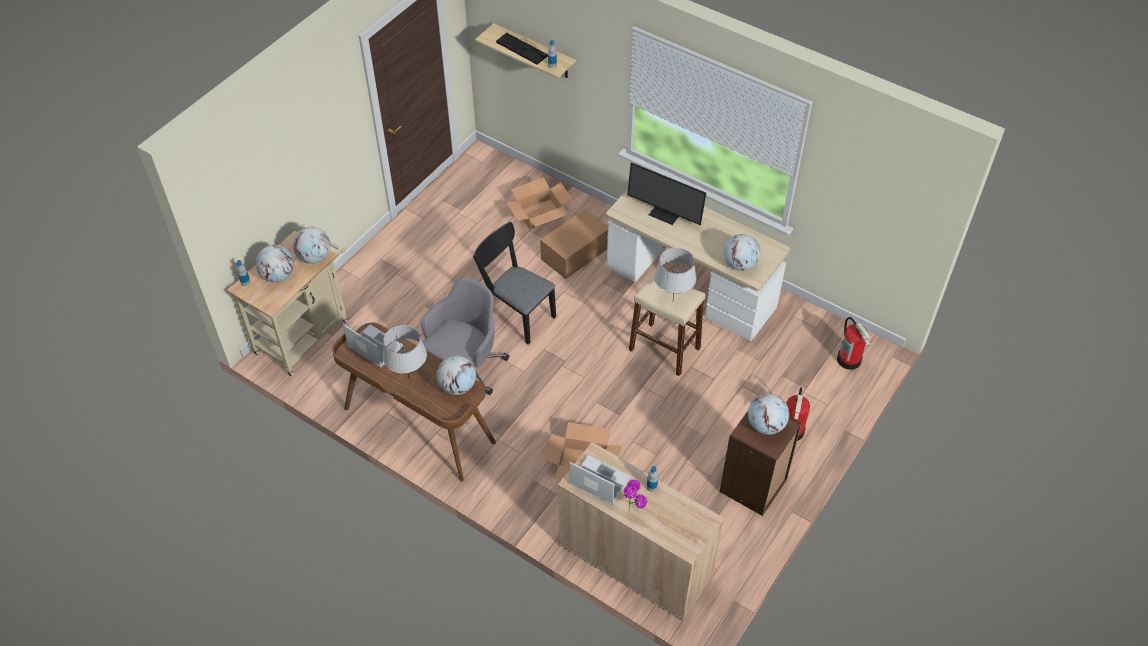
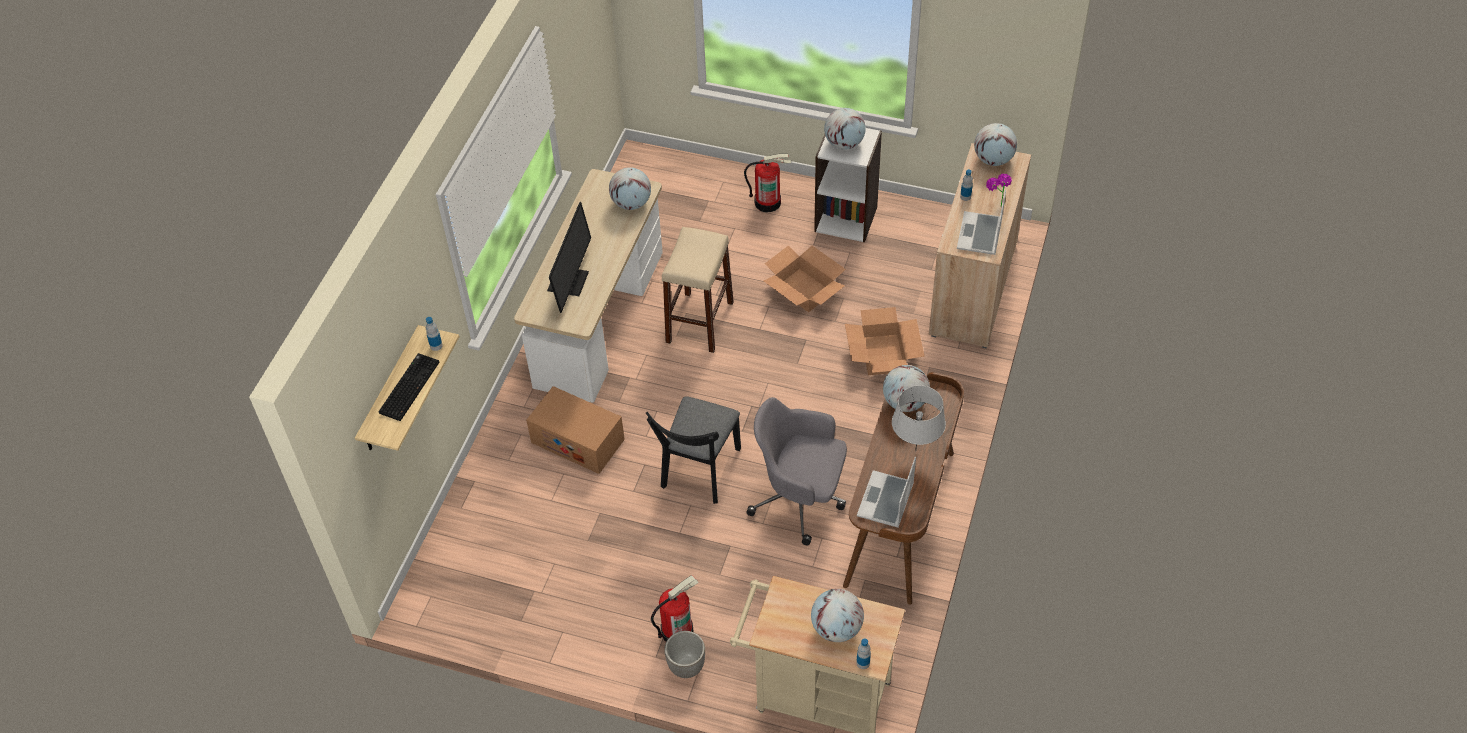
camera: 105 degrees left, 0 degrees up
(314, 257) = (789, 599): globe -> globe (993, 159)
(364, 272) = (686, 667): none -> planter
(540, 214) = (518, 497): cardboard box -> cardboard box (804, 290)
(673, 301) = (705, 249): grey table lamp -> none
(754, 486) = (846, 218): brown bookcase -> white bookcase
(849, 360) = (658, 174): fire extinguisher -> fire extinguisher (677, 631)

